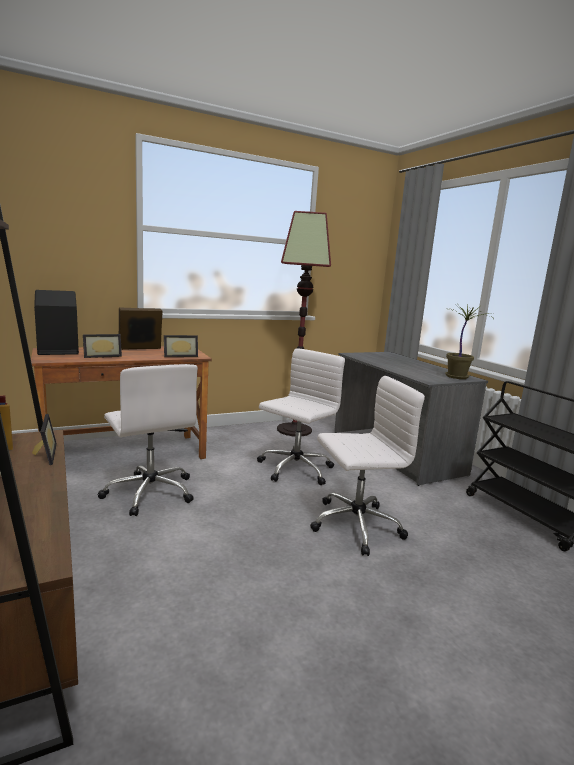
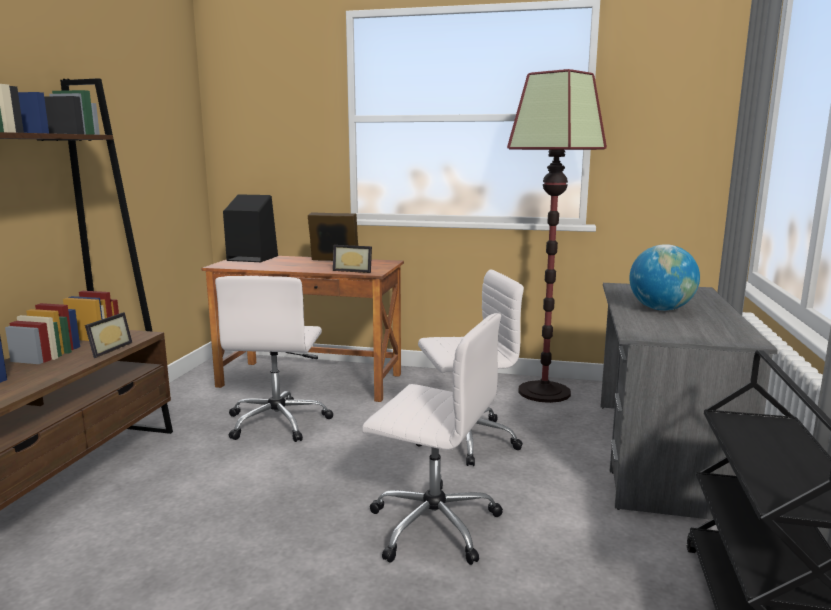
camera: 40 degrees right, 0 degrees up
(102, 356) = (276, 265): picture frame -> none
(402, 366) = (660, 309): none -> globe
(457, 377) = (722, 336): potted plant -> none

